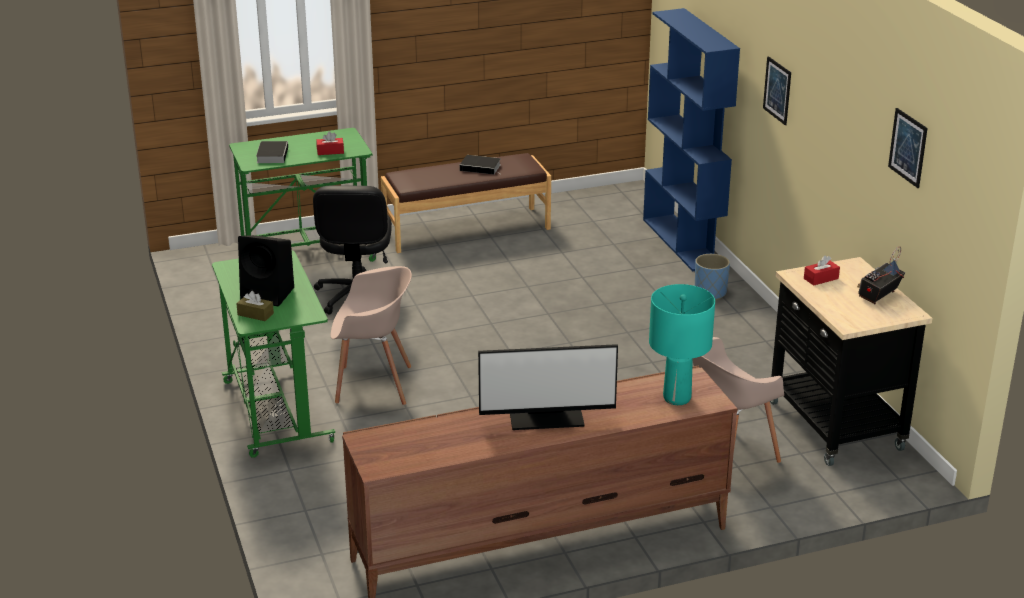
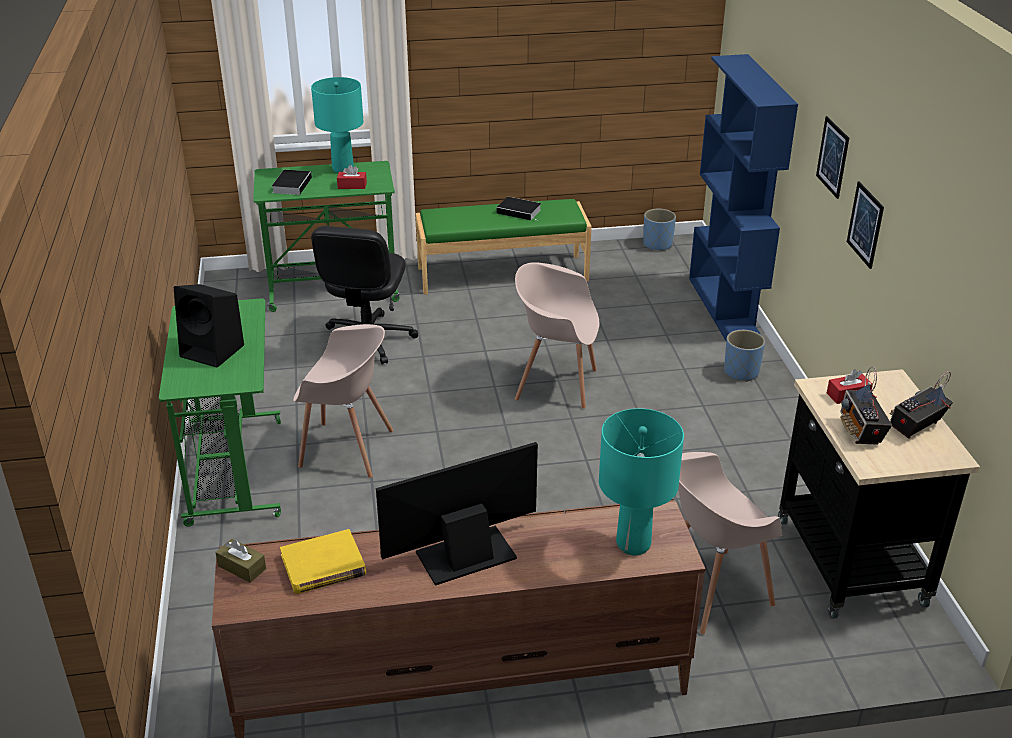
camera: 10 degrees right, 5 degrees up
(255, 314) = (188, 375): brown tissue box -> brown tissue box (242, 567)
(315, 138) = (343, 169): none -> turquoise table lamp
(435, 436) = (323, 566): none -> yellow book
(466, 229) = (502, 273): brown bench -> green bench
(546, 317) = (555, 384): none -> beige chair
(546, 417) = (465, 554): monitor -> monitor turned 150 degrees clockwise
(605, 193) = (657, 244): none -> blue planter
(837, 302) = (861, 431): none -> radio
(908, 147) = (974, 249): picture -> picture (865, 224)

